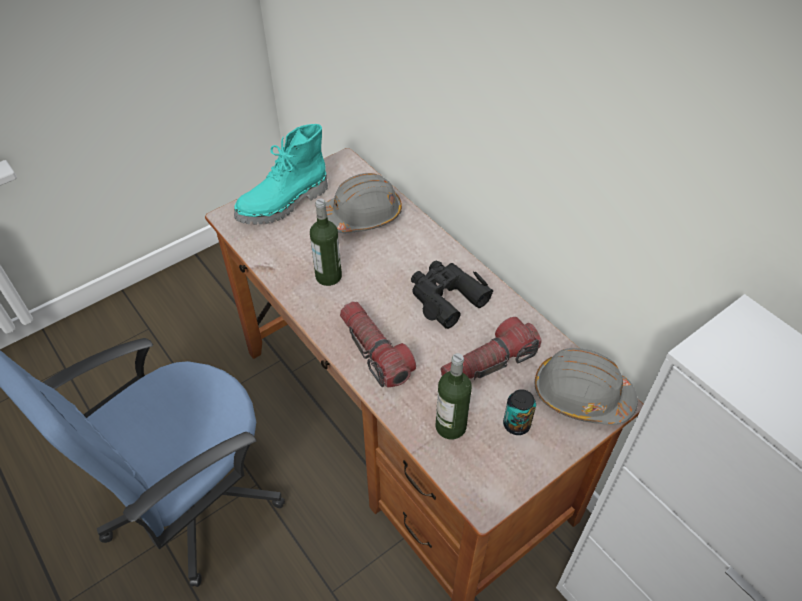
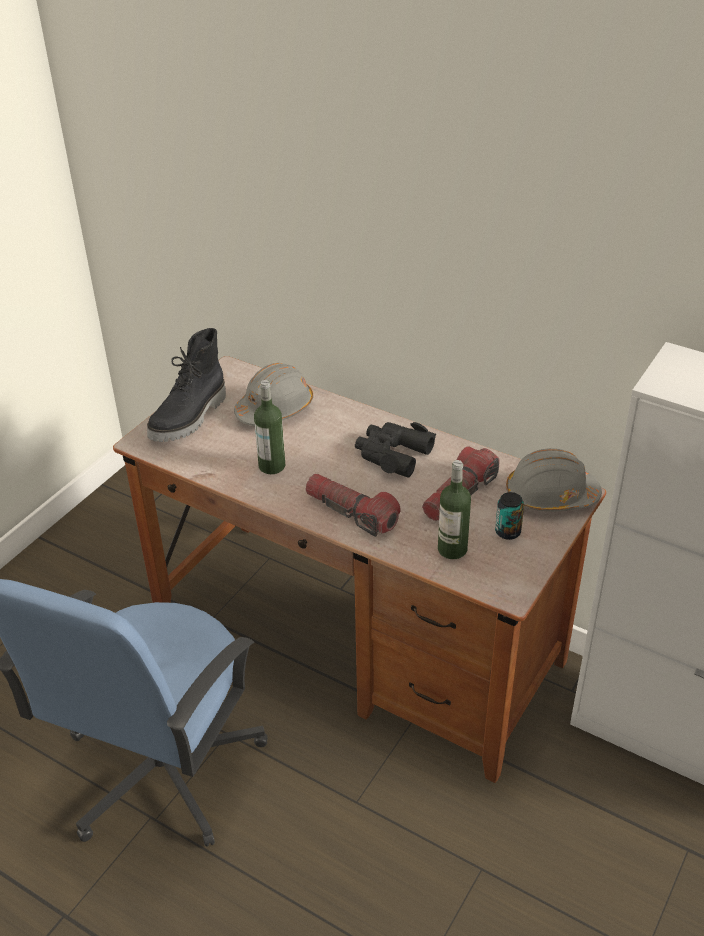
camera: 20 degrees left, 10 degrees down
(284, 204) = (190, 418): turquoise boot -> black boot

